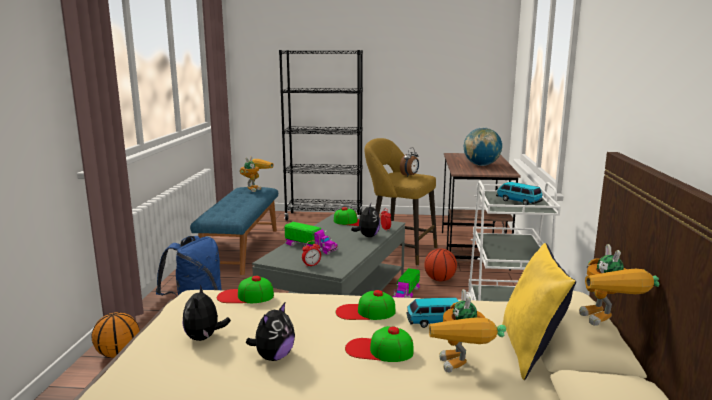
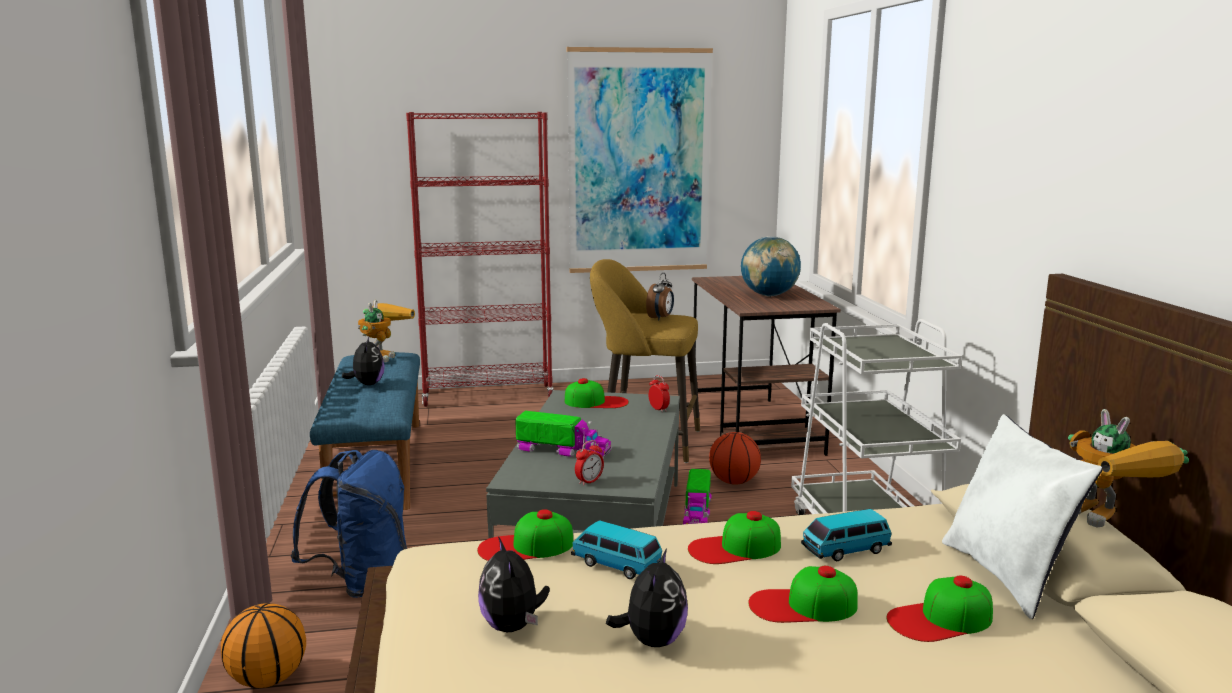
camera: 15 degrees left, 0 degrees up
(324, 217) = (488, 396): black bookcase -> red bookcase
(367, 236) = (640, 424): plush toy -> plush toy (367, 384)
(422, 81) = (639, 162): none -> picture
(462, 371) = (940, 619): toy robot -> cap
(518, 201) = (886, 351): toy car -> toy car (616, 564)
(531, 351) = (1008, 576): yellow pillow -> white pillow

